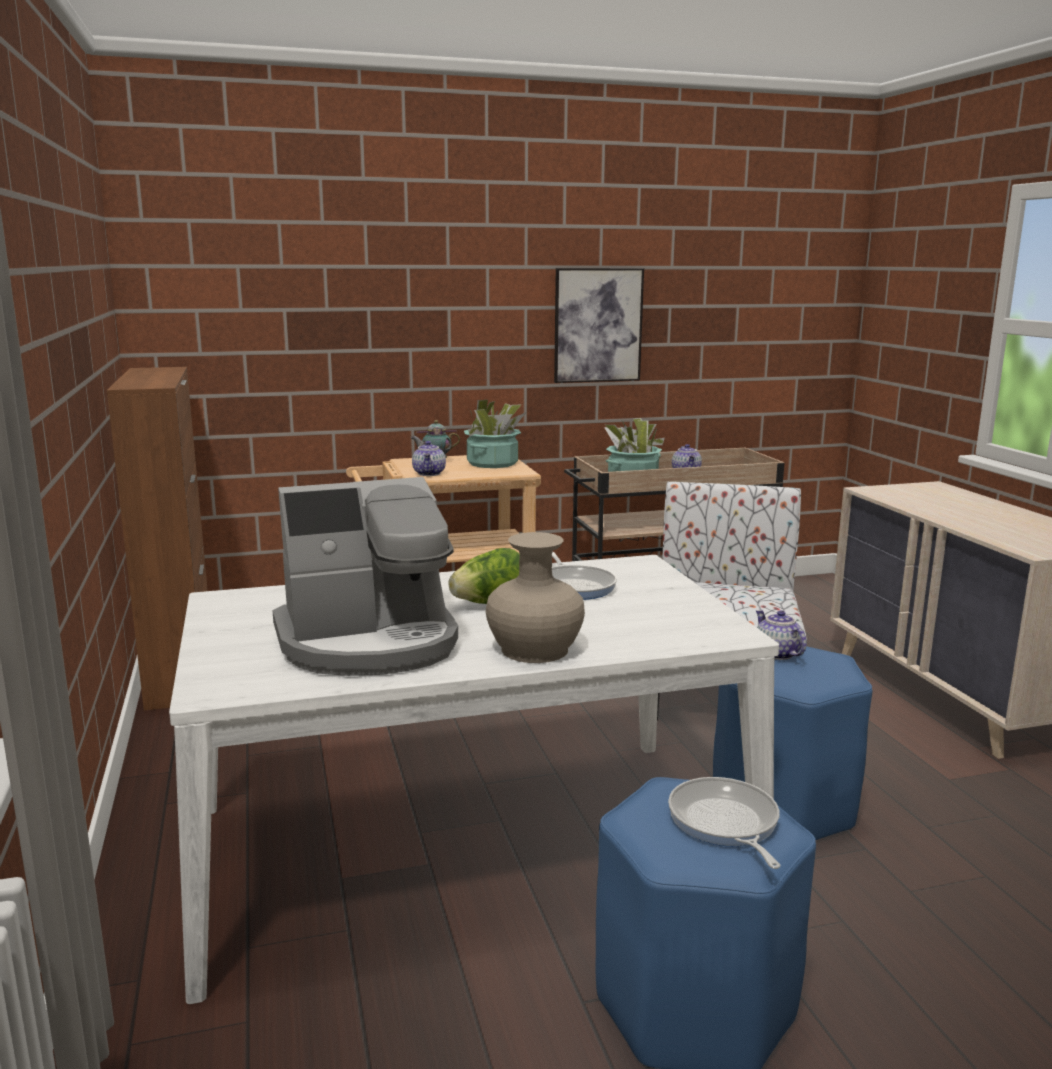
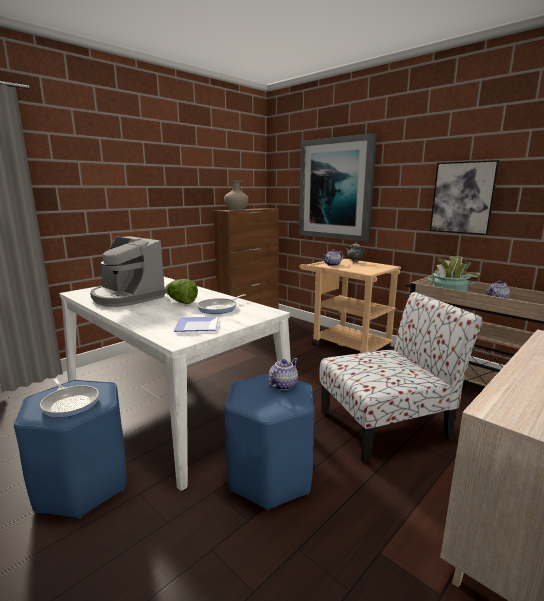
camera: 60 degrees right, 0 degrees up
(347, 314) = (336, 189): none -> picture
(492, 463) = (371, 267): potted plant -> none
(535, 649) = (134, 315): beige vase -> beige vase (236, 209)
(664, 614) = (196, 326): none -> plate
(724, 823) = (70, 403): frying pan -> frying pan turned 90 degrees clockwise

